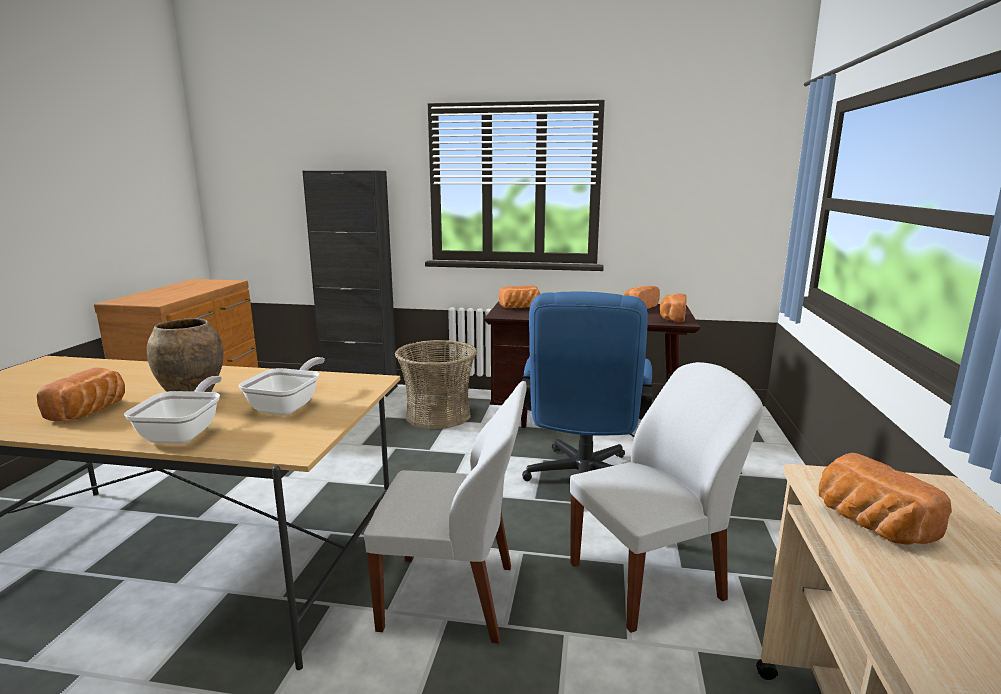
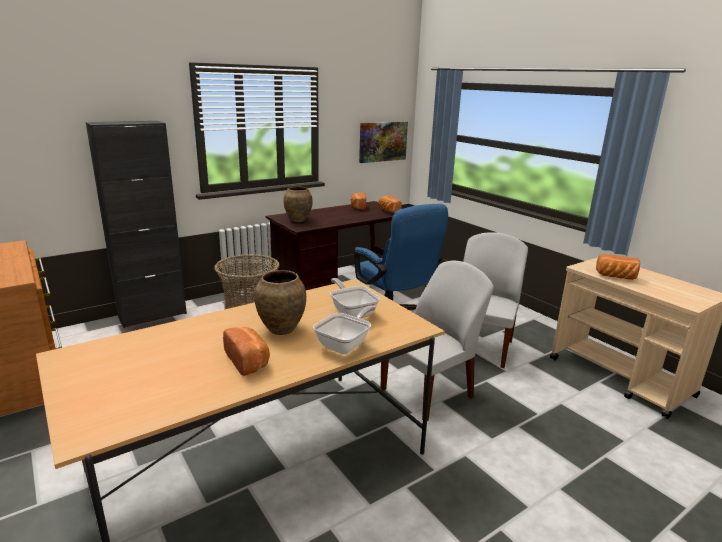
camera: 45 degrees left, 5 degrees up
(185, 432) = (346, 344): frying pan -> frying pan turned 75 degrees clockwise
(520, 308) = (297, 220): bread -> brown vase
(722, 213) = (382, 141): none -> picture

